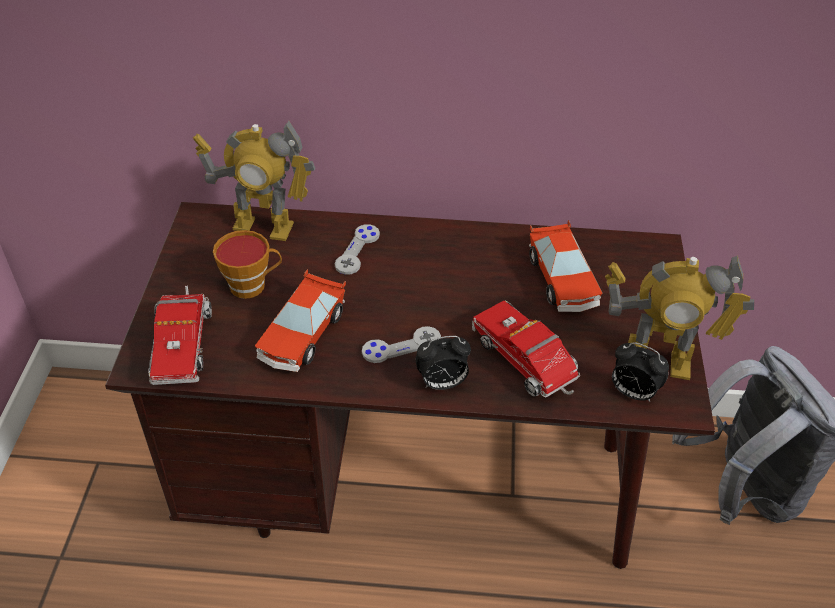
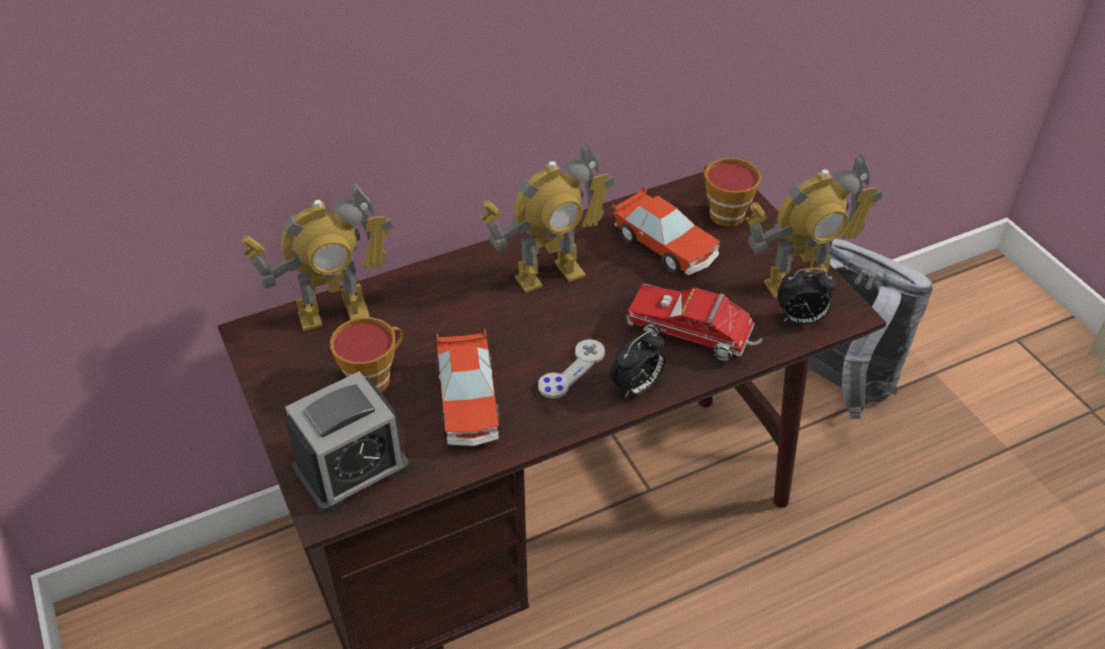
camera: 30 degrees left, 0 degrees up
(182, 344) = (351, 468): toy truck -> alarm clock
(357, 250) = (452, 297): grey game controller -> none
(446, 264) = (549, 275): none -> toy robot
(637, 273) = (723, 213): none -> cup

